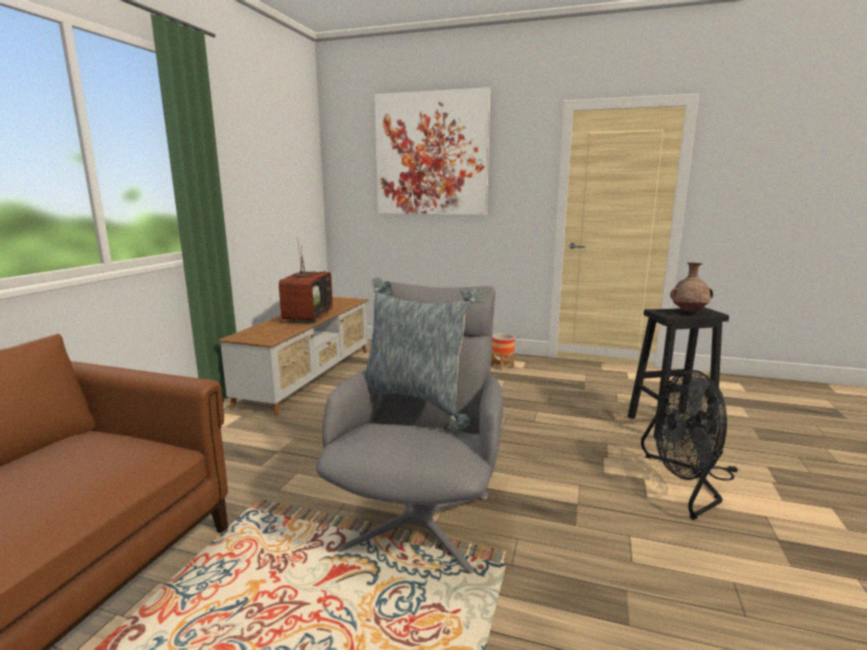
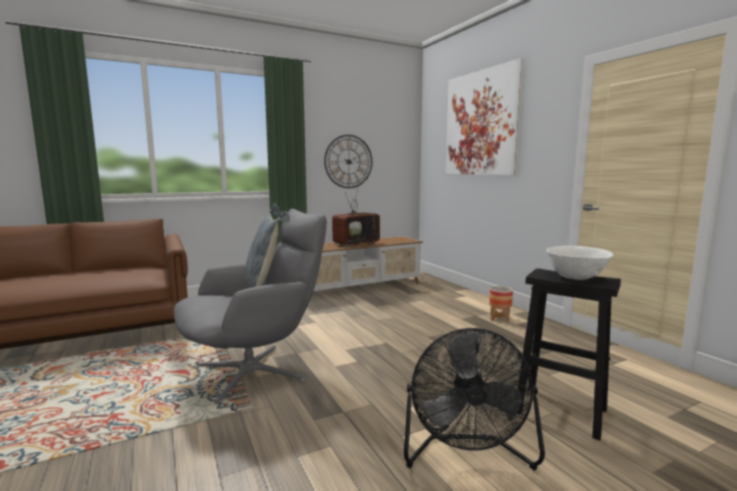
camera: 45 degrees right, 5 degrees down
(260, 199) = (348, 161): none -> wall clock
(688, 482) = (461, 450): black fan -> black fan turned 135 degrees counterclockwise
(689, 312) = (576, 278): brown vase -> white bowl

